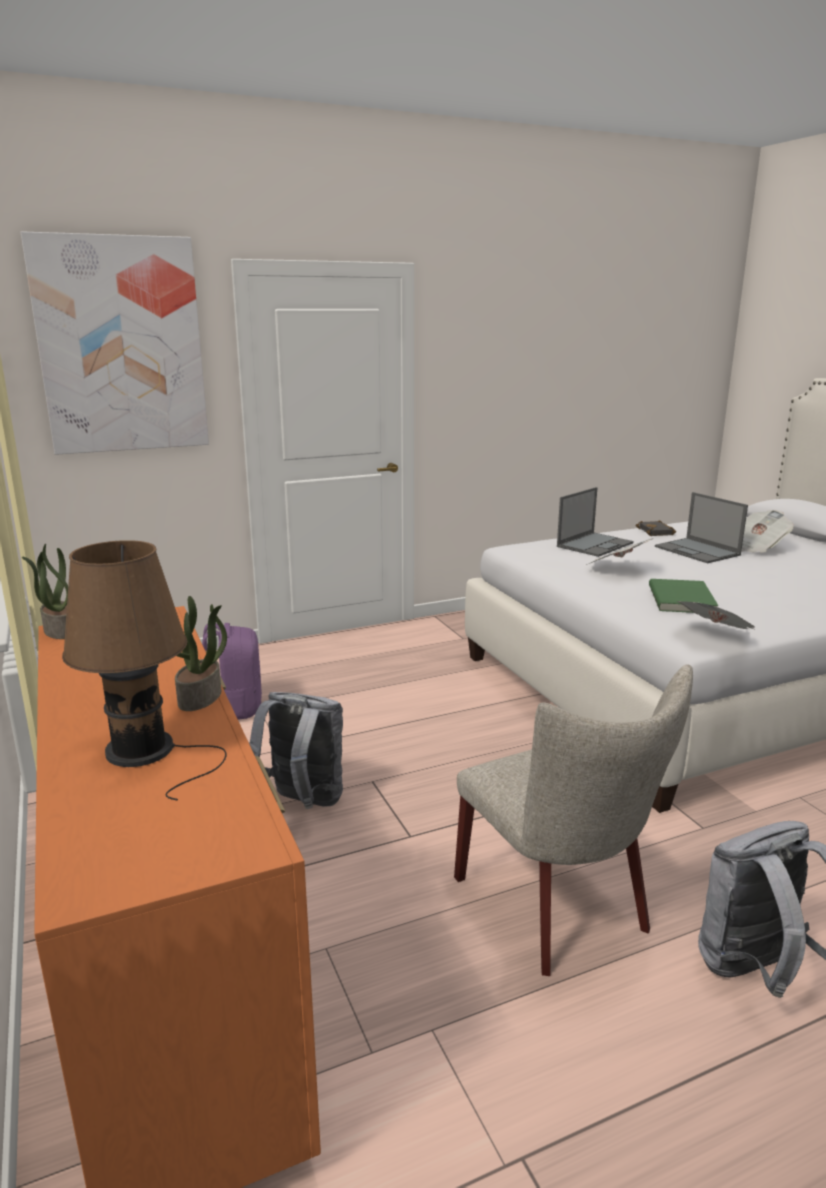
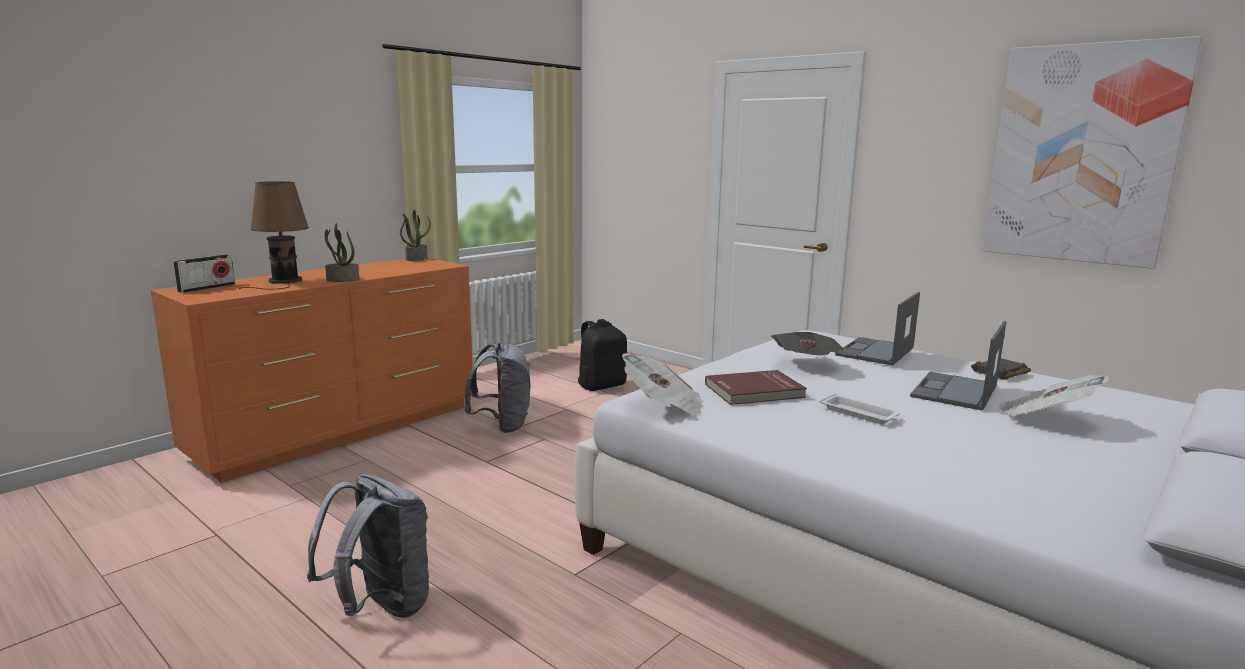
camera: 65 degrees right, 5 degrees down
(119, 842) = (207, 288): none -> radio
(121, 346) = (647, 127): picture -> picture (1082, 154)
(235, 708) = (601, 385): purple backpack -> black backpack
(559, 909) = (427, 521): beige chair -> none
(595, 544) = (875, 352): laptop -> laptop turned 105 degrees clockwise
(683, 599) = (755, 391): green book -> red book
(742, 584) = (859, 414): none -> white tray

